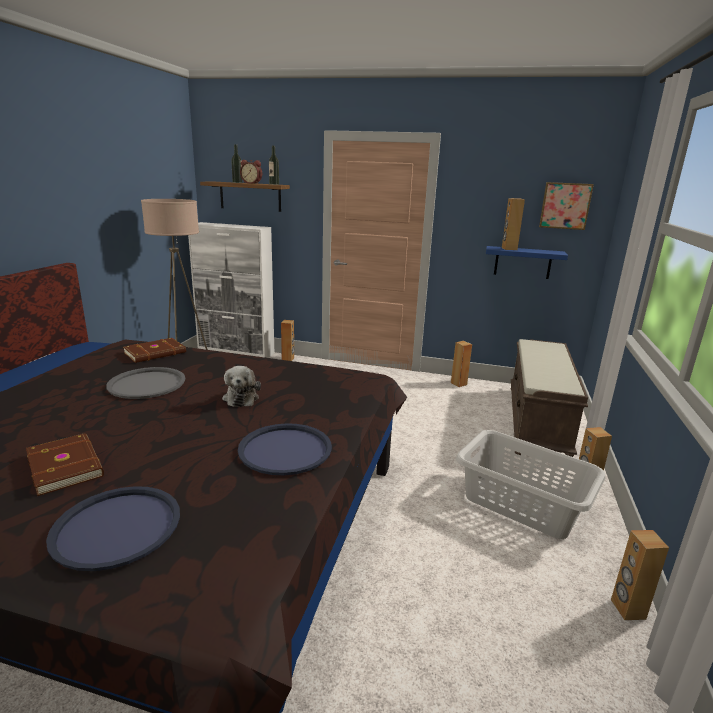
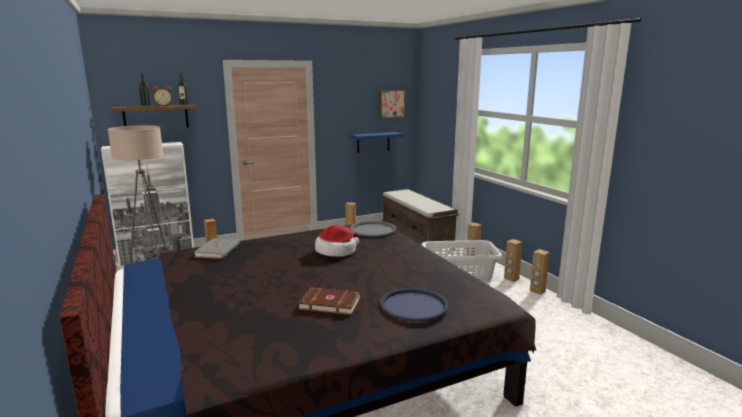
camera: 40 degrees left, 5 degrees down
(147, 384) = (264, 264): grey tray -> grey tray (373, 229)
(156, 353) = (218, 250): brown book -> grey book
(241, 397) = (337, 251): plush toy -> hat
(285, 450) = (410, 260): blue tray -> none
(509, 249) = (367, 134): brown speaker -> brown speaker (511, 279)

